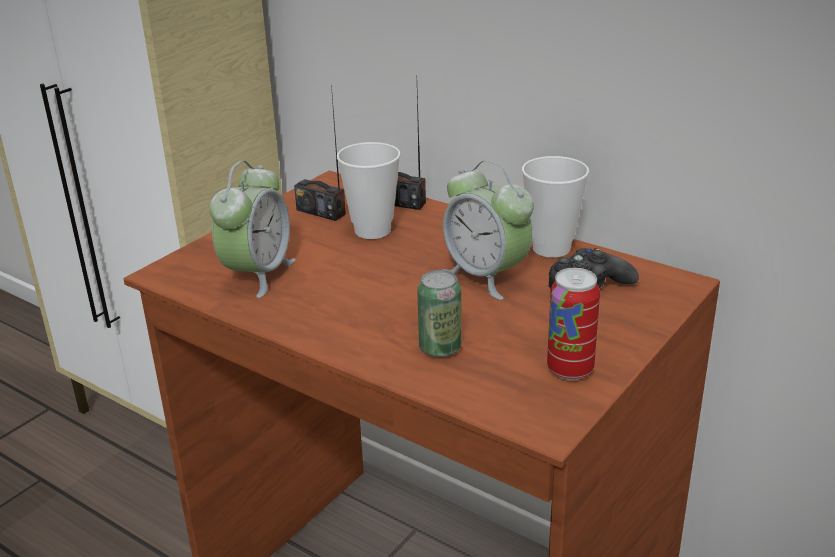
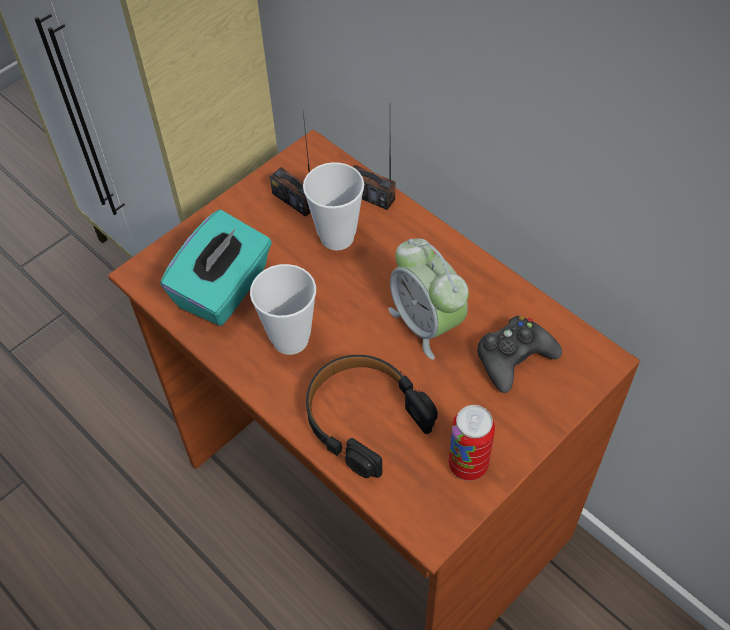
camera: 10 degrees right, 25 degrees up
(258, 275) = (224, 289): alarm clock -> turquoise tissue box
(440, 348) = (364, 418): can -> black headphones
(551, 248) = (496, 290): cup -> cup (290, 339)

